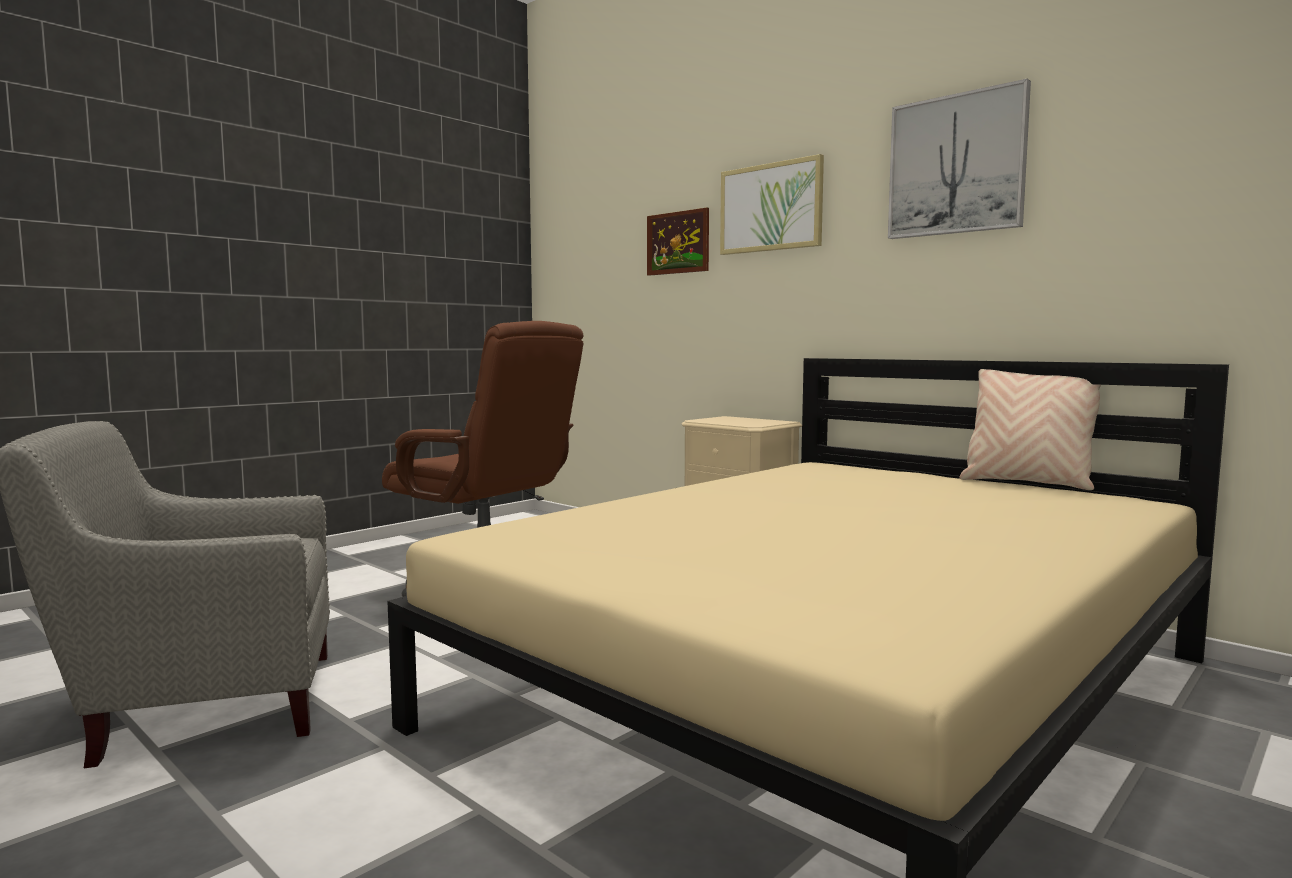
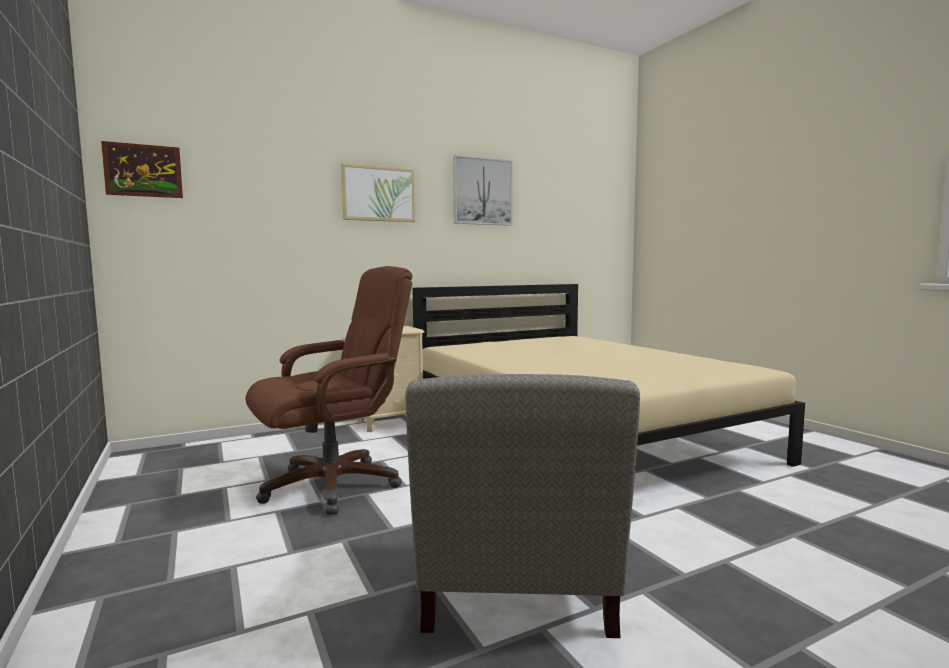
camera: 70 degrees left, 0 degrees up
(678, 242) = (299, 206): picture -> picture (143, 170)
(1027, 483) = (527, 338): beige pillow -> none

